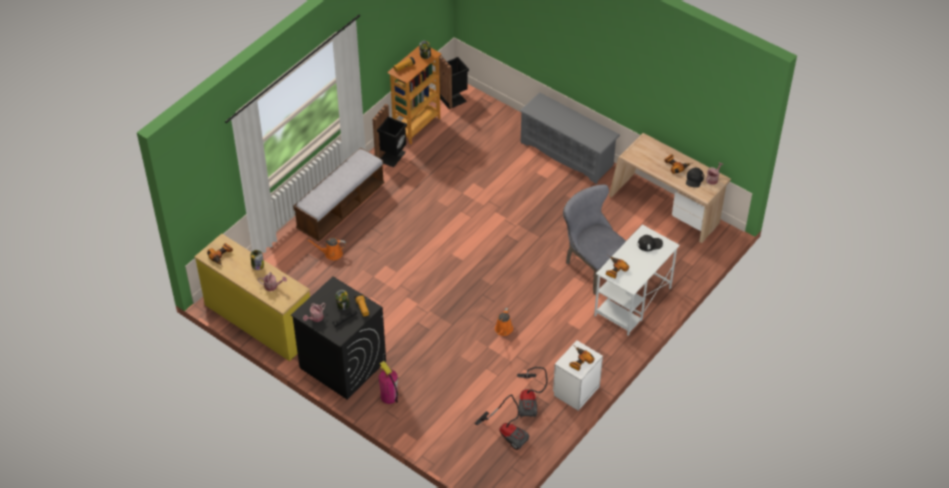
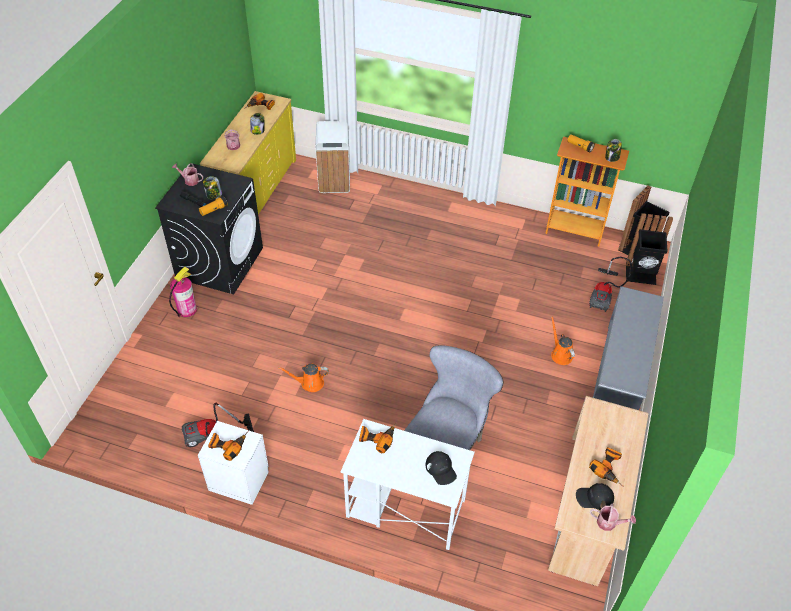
camera: 70 degrees right, 0 degrees up
(276, 261) = (335, 181): none -> white trash can
(331, 254) = (361, 216): orange watering can -> orange watering can (560, 354)
(341, 207) = (426, 206): bench -> none
(392, 156) = (519, 223): black trash can -> black trash can (641, 275)
(507, 433) = (159, 426): vacuum cleaner -> vacuum cleaner (604, 295)

